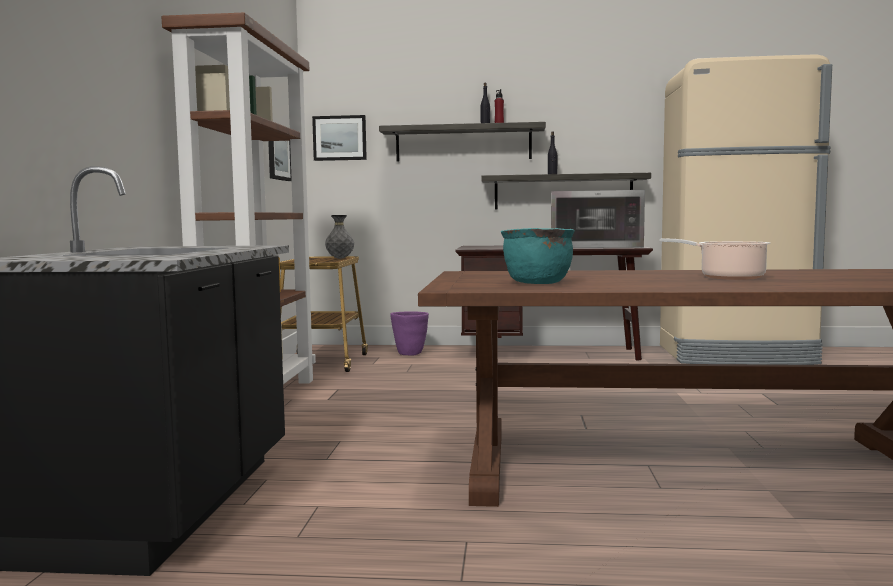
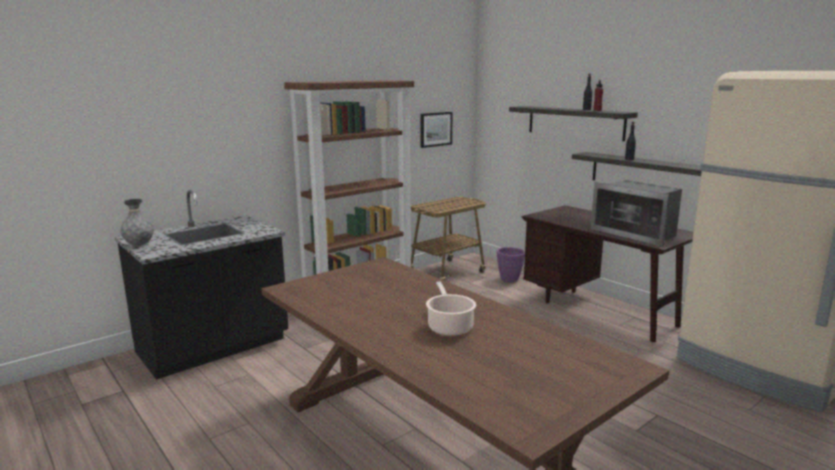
camera: 45 degrees right, 10 degrees up
(339, 138) = (497, 110): picture -> none
(340, 258) = (466, 204): grey vase -> grey vase (139, 245)
(537, 283) = (339, 295): turquoise cooking pot -> none

